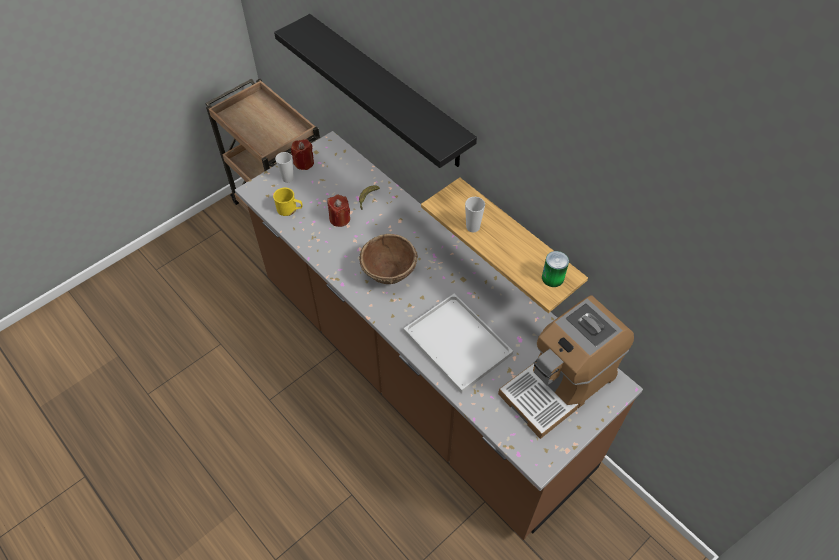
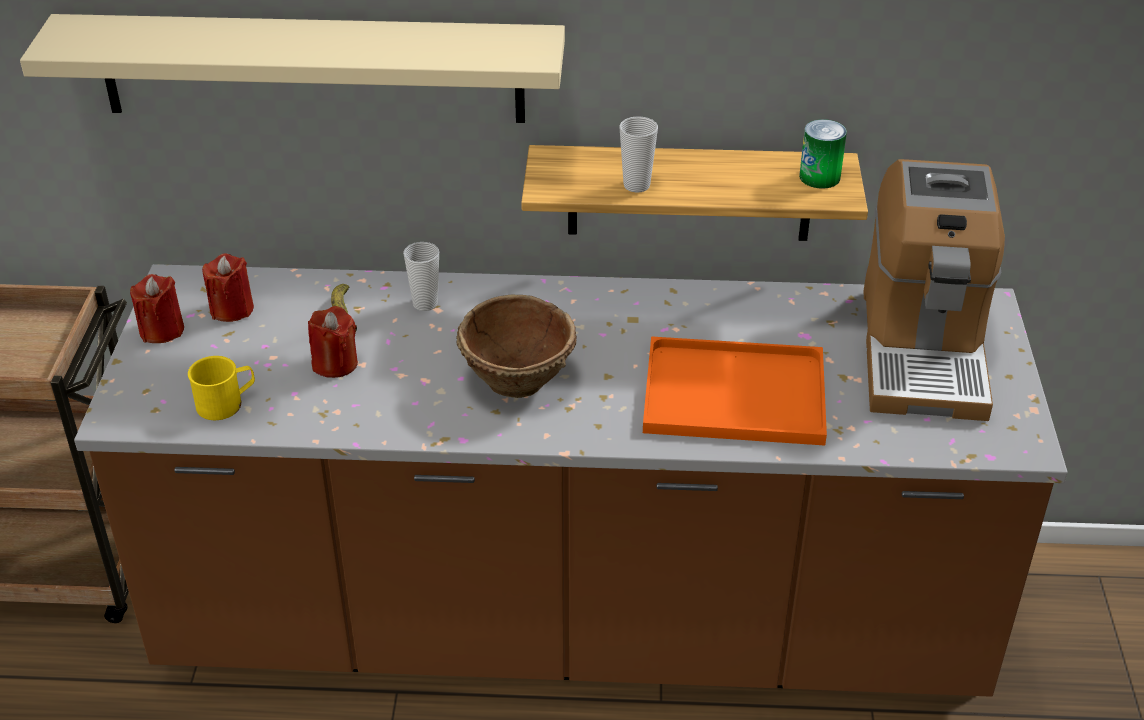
camera: 45 degrees left, 15 degrees down
(288, 178) = (161, 366): cup -> cup (425, 304)
(334, 169) = (232, 309): none -> red candle
(388, 92) = (312, 68): black shelf -> beige shelf
(455, 342) = (730, 395): white tray -> orange tray

